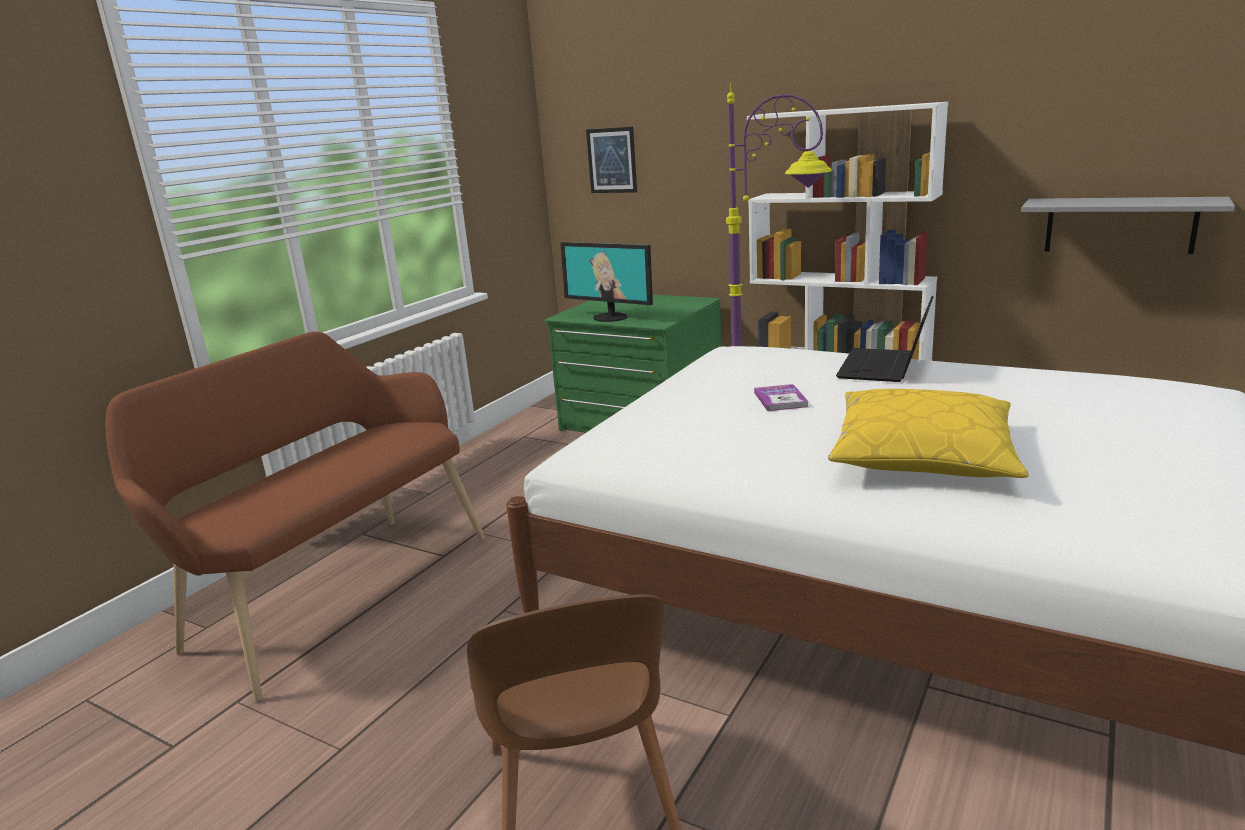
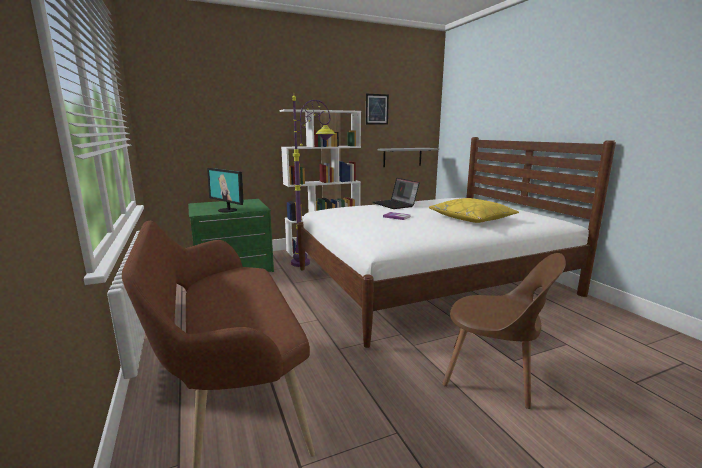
camera: 55 degrees left, 5 degrees down
(610, 317) = (228, 210): monitor -> monitor turned 60 degrees clockwise
(612, 160) = (187, 129): picture -> picture (377, 109)

